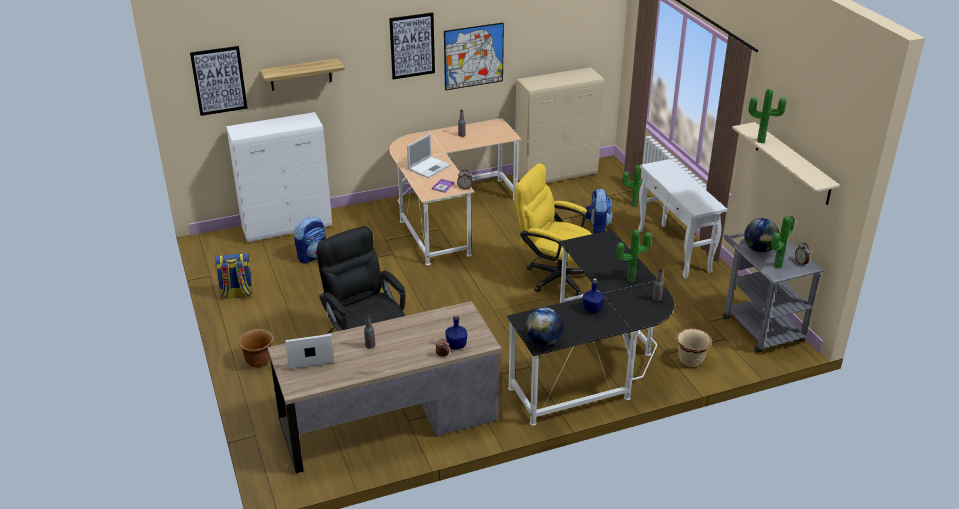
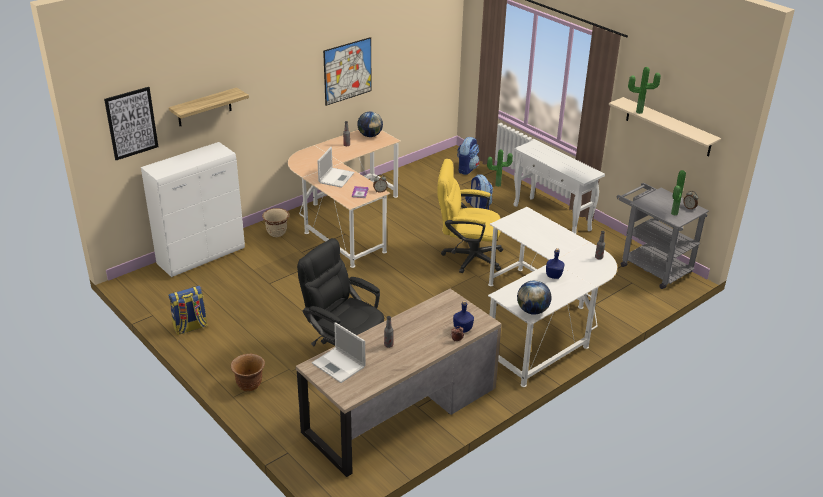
camera: 20 degrees left, 0 degrees up
(309, 356) = (339, 365): laptop -> laptop turned 105 degrees counterclockwise
(312, 256) = (242, 278): backpack -> backpack (467, 169)
(412, 45) = (298, 67): picture -> none
(556, 175) = (418, 169): beige cabinet -> none
(594, 363) = (543, 323): black desk -> white desk
(630, 278) = (567, 244): potted plant -> none
(691, 360) = (617, 306): beige planter -> beige planter (277, 233)
(759, 249) = (652, 202): globe -> globe (370, 135)

